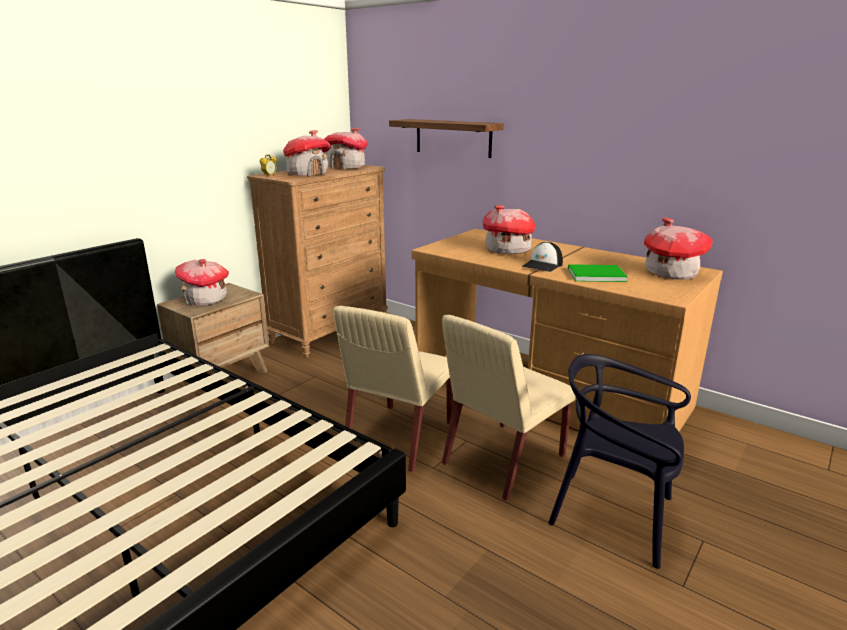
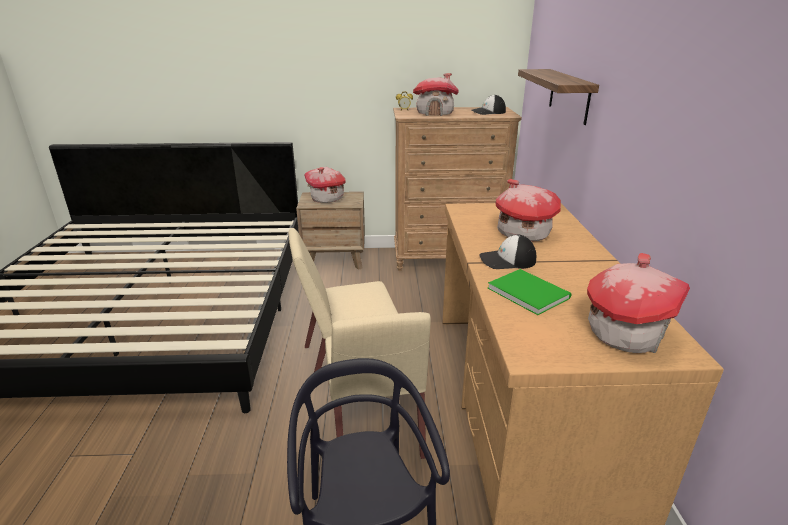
camera: 50 degrees right, 5 degrees up
(347, 167) = (488, 112): toy house -> cap
(502, 460) = (376, 427): beige chair -> beige chair turned 105 degrees counterclockwise

